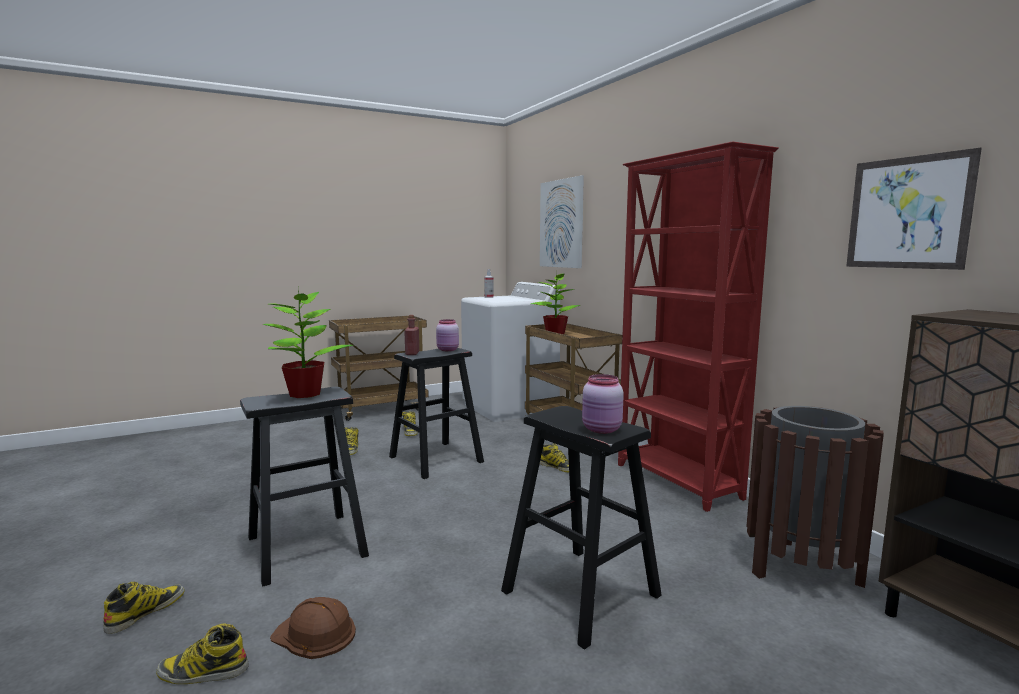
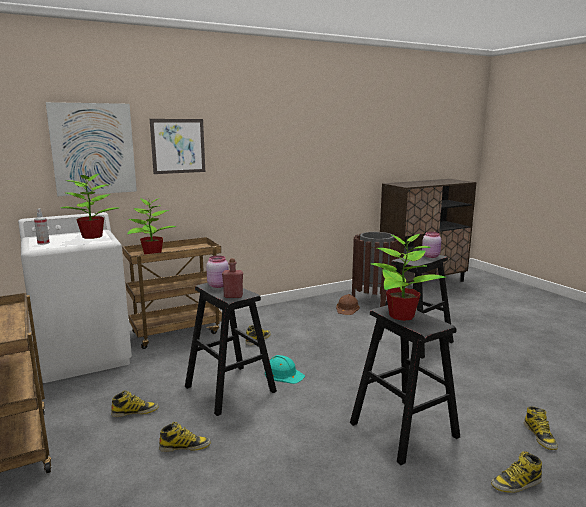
camera: 90 degrees left, 5 degrees up
(146, 612) = (516, 483): boot -> boot turned 45 degrees counterclockwise
(315, 634) = (488, 407): brown hard hat -> brown hard hat (347, 308)
(463, 482) = (283, 374): none -> turquoise hard hat
(513, 300) = (93, 236): none -> potted plant
(677, 482) = (285, 309): red bookcase -> none
(908, 213) = (361, 148): picture -> picture (178, 146)

